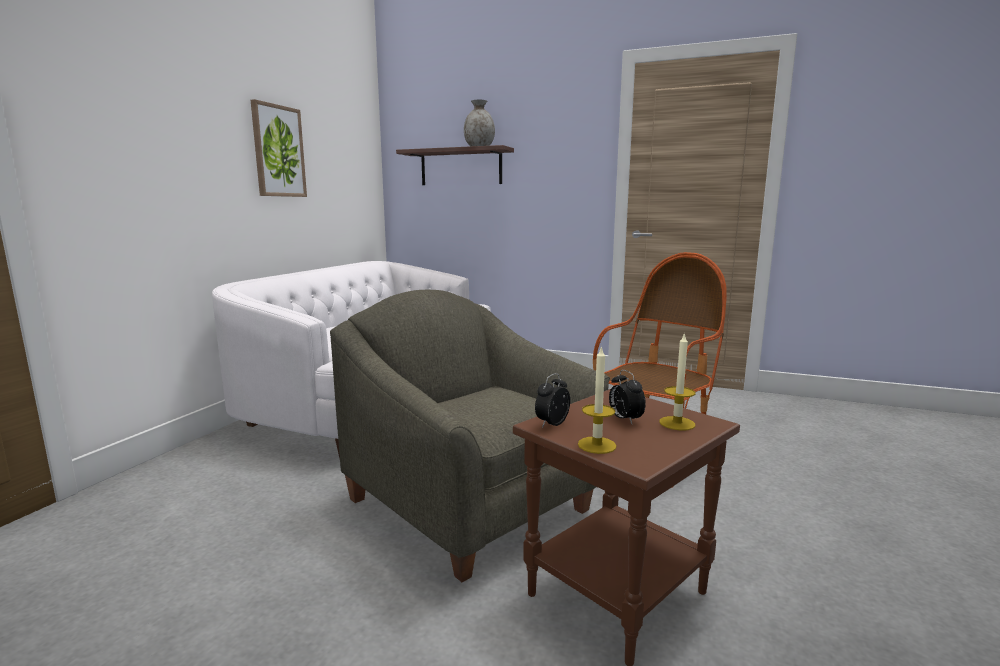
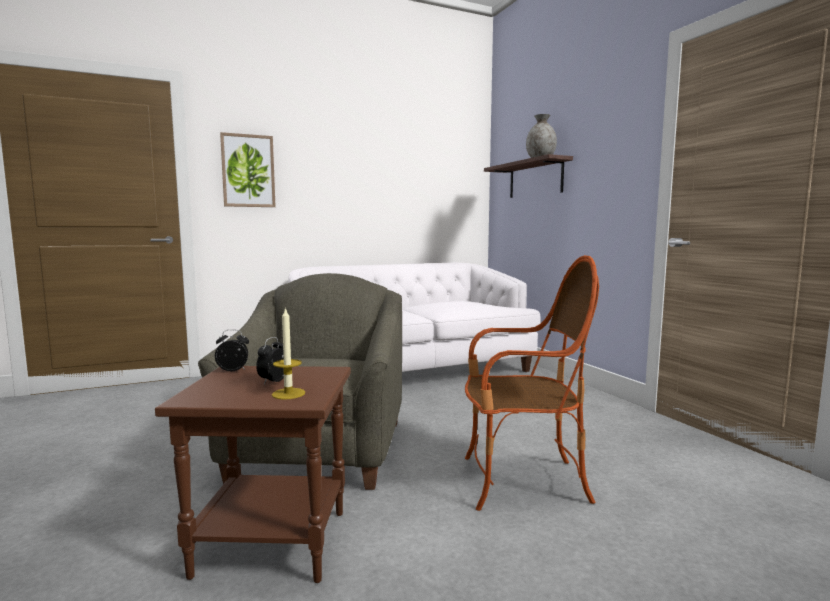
camera: 45 degrees right, 5 degrees down
(278, 151) = (372, 176): picture -> picture (248, 171)
(597, 445) = (206, 386): candle -> none

